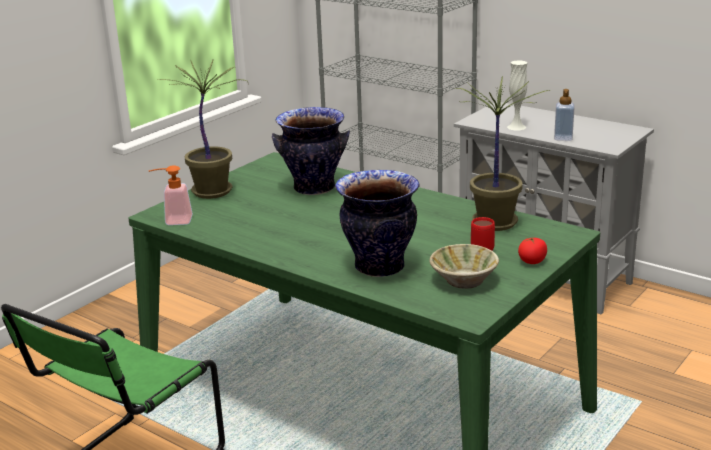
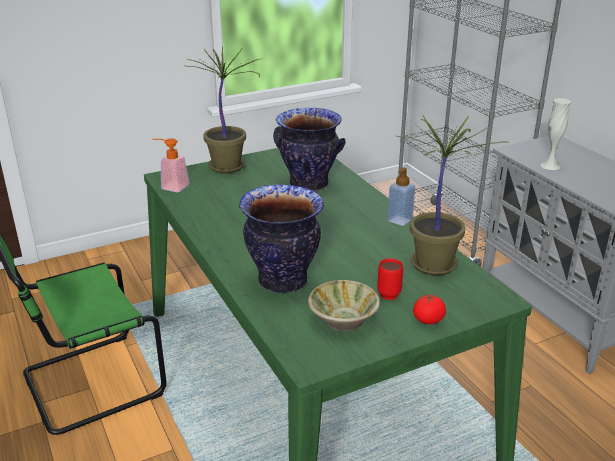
camera: 25 degrees right, 5 degrees up
(563, 138) = (587, 188): soap dispenser -> soap dispenser (399, 220)

